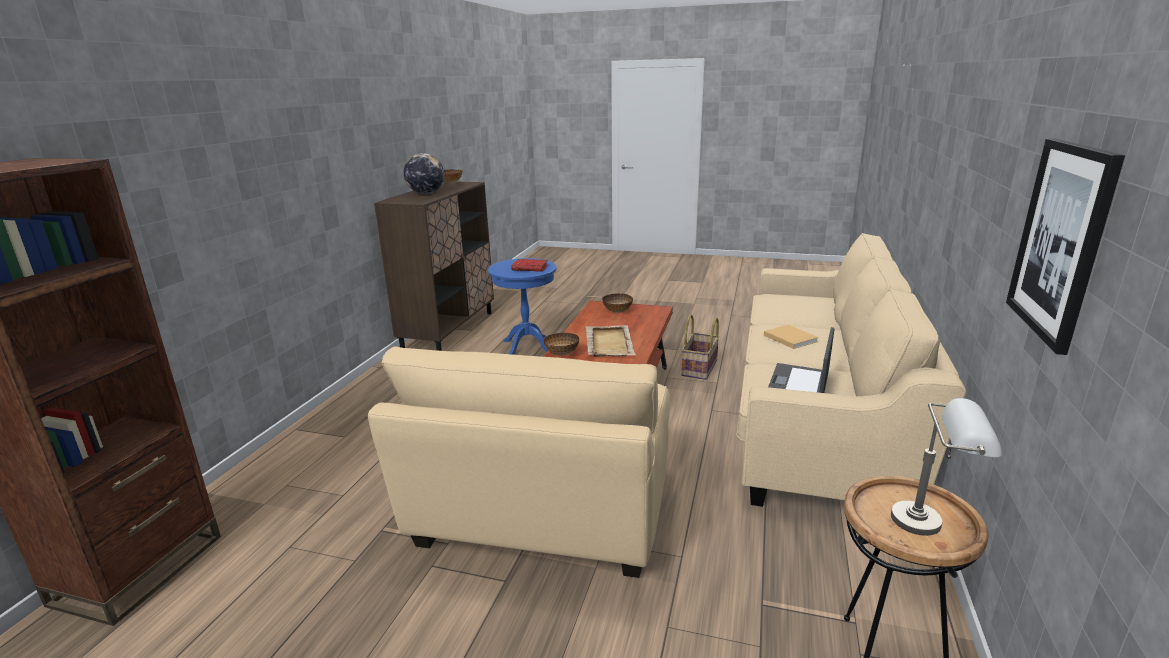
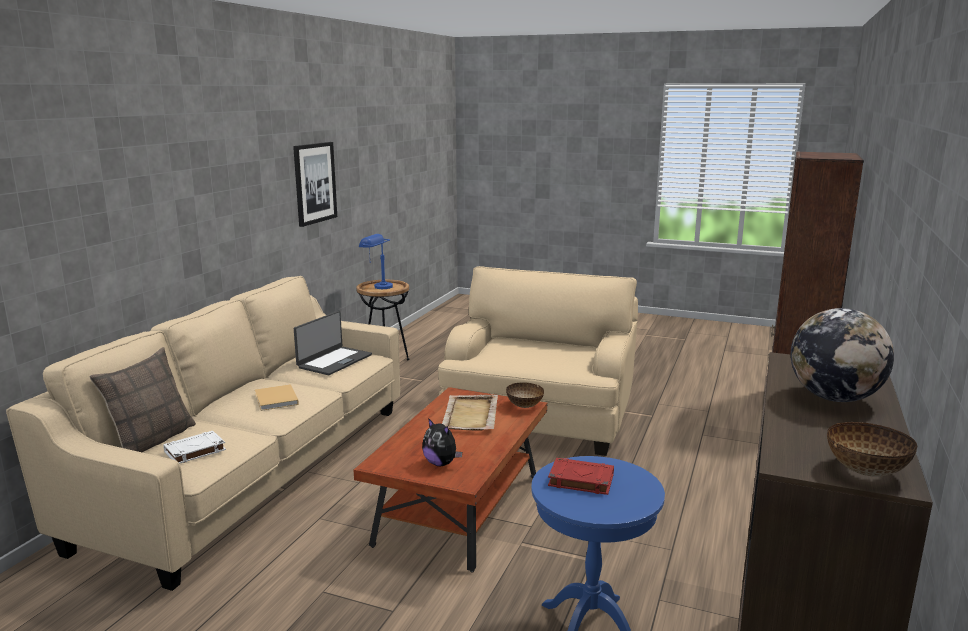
camera: 175 degrees left, 5 degrees down
(617, 311) = (441, 463): bowl -> plush toy
(700, 368) = (320, 544): basket -> none
(786, 302) = (194, 451): none -> white book
(828, 306) = (152, 440): none -> pillow
(933, 522) = (377, 286): grey table lamp -> blue table lamp

